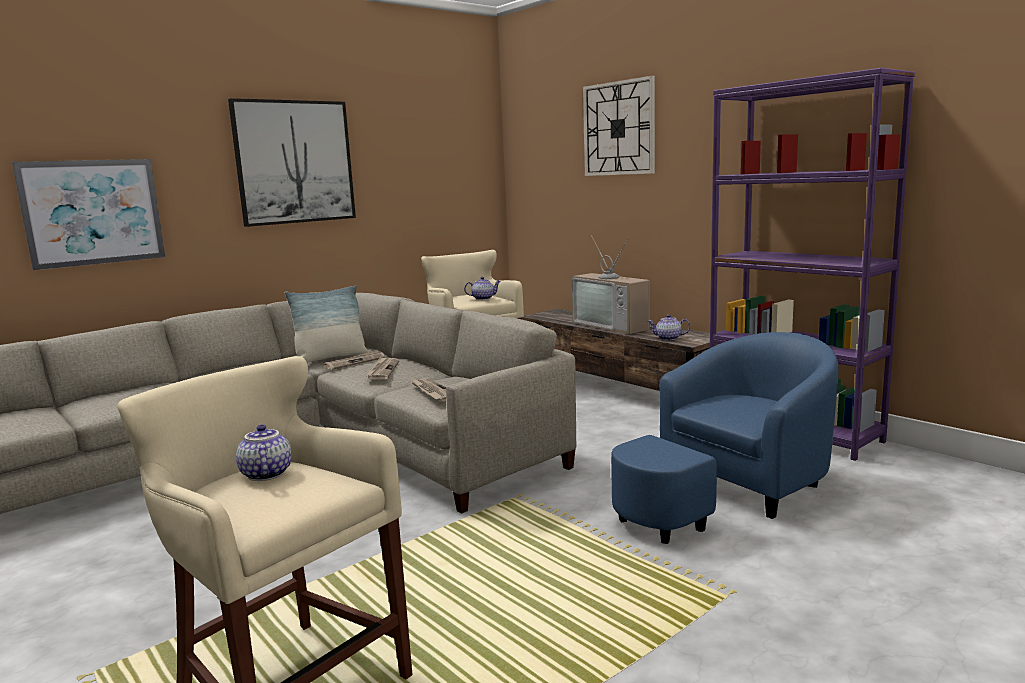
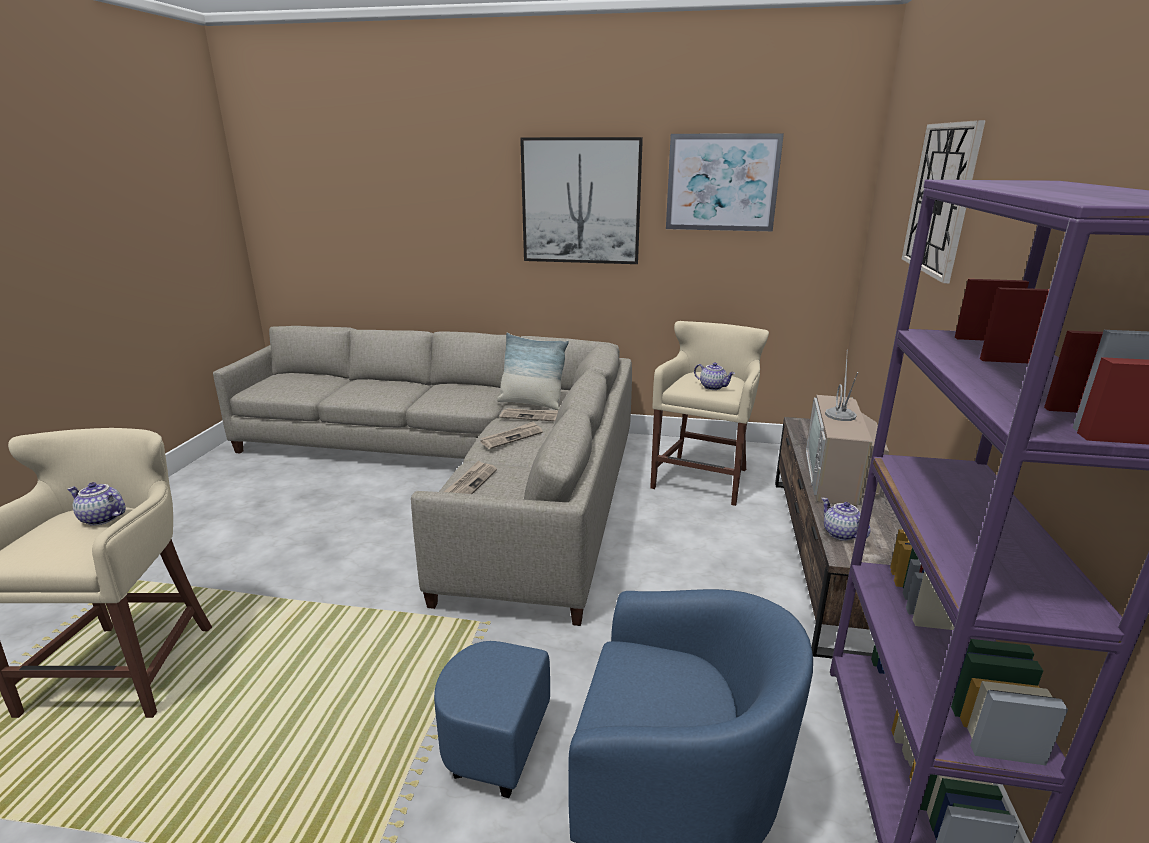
camera: 50 degrees right, 10 degrees up
(93, 212) = (408, 235): picture -> picture (722, 183)
(265, 474) = (101, 519): teapot -> teapot turned 105 degrees counterclockwise

